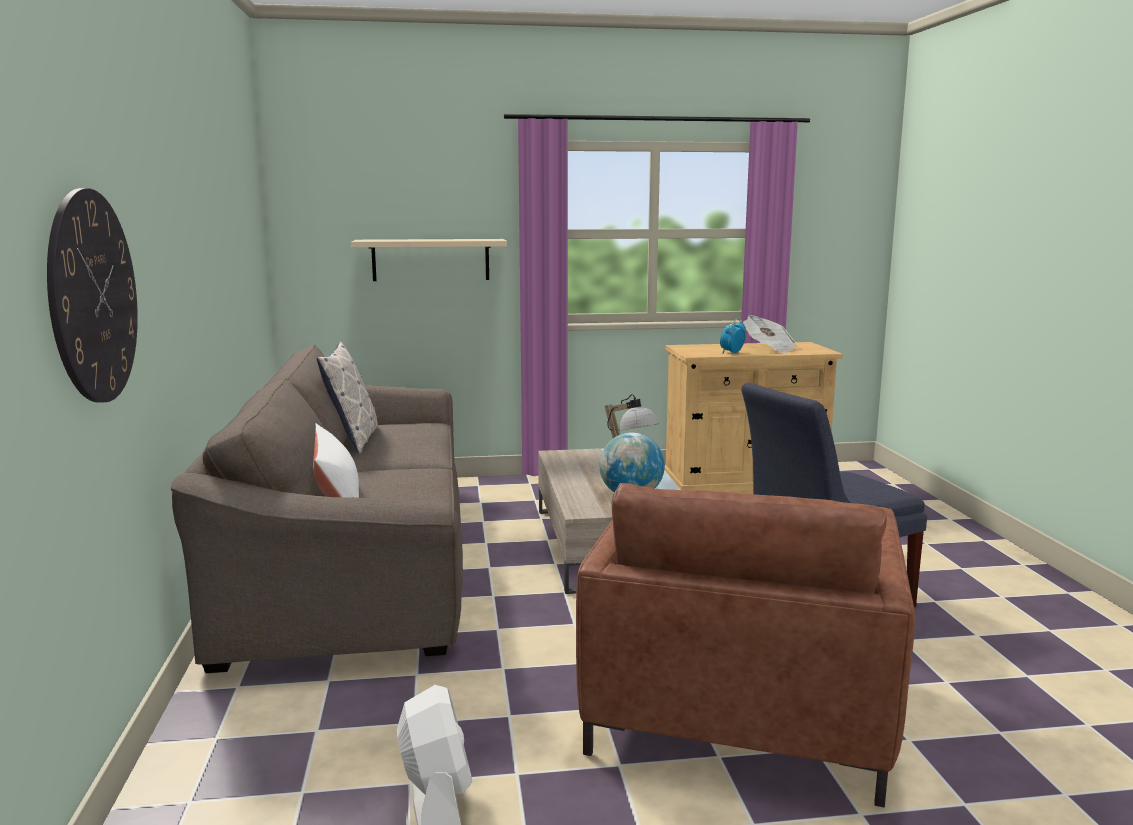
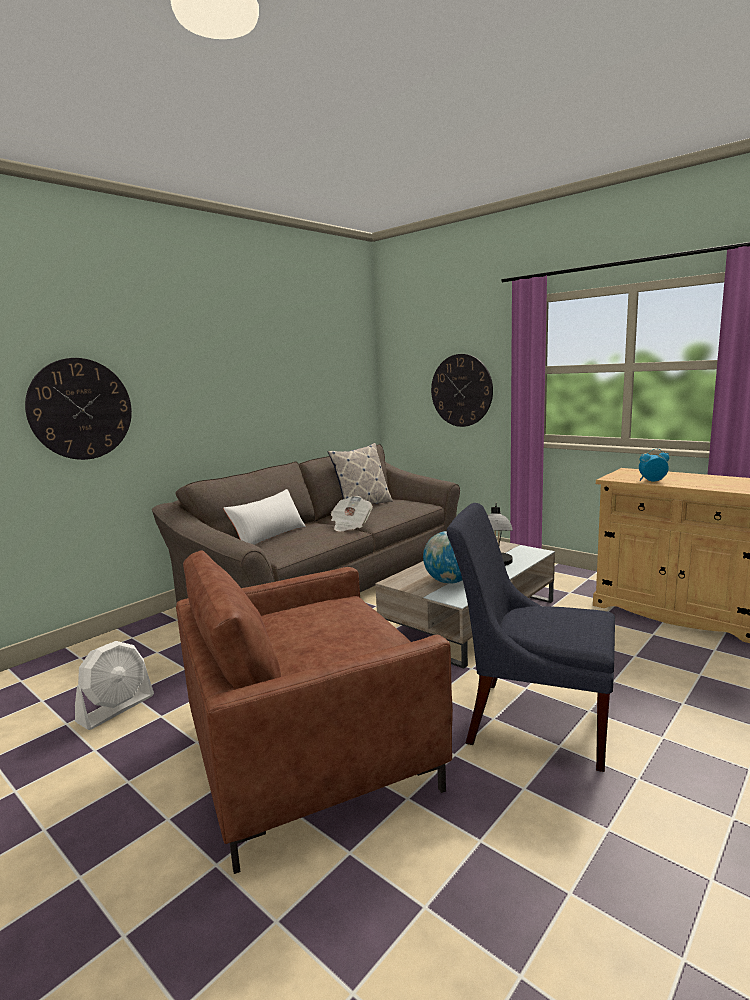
camera: 50 degrees right, 0 degrees up
(430, 259) = (461, 390): beige shelf -> wall clock
(769, 349) = (706, 482): newspaper -> newspaper (350, 525)

